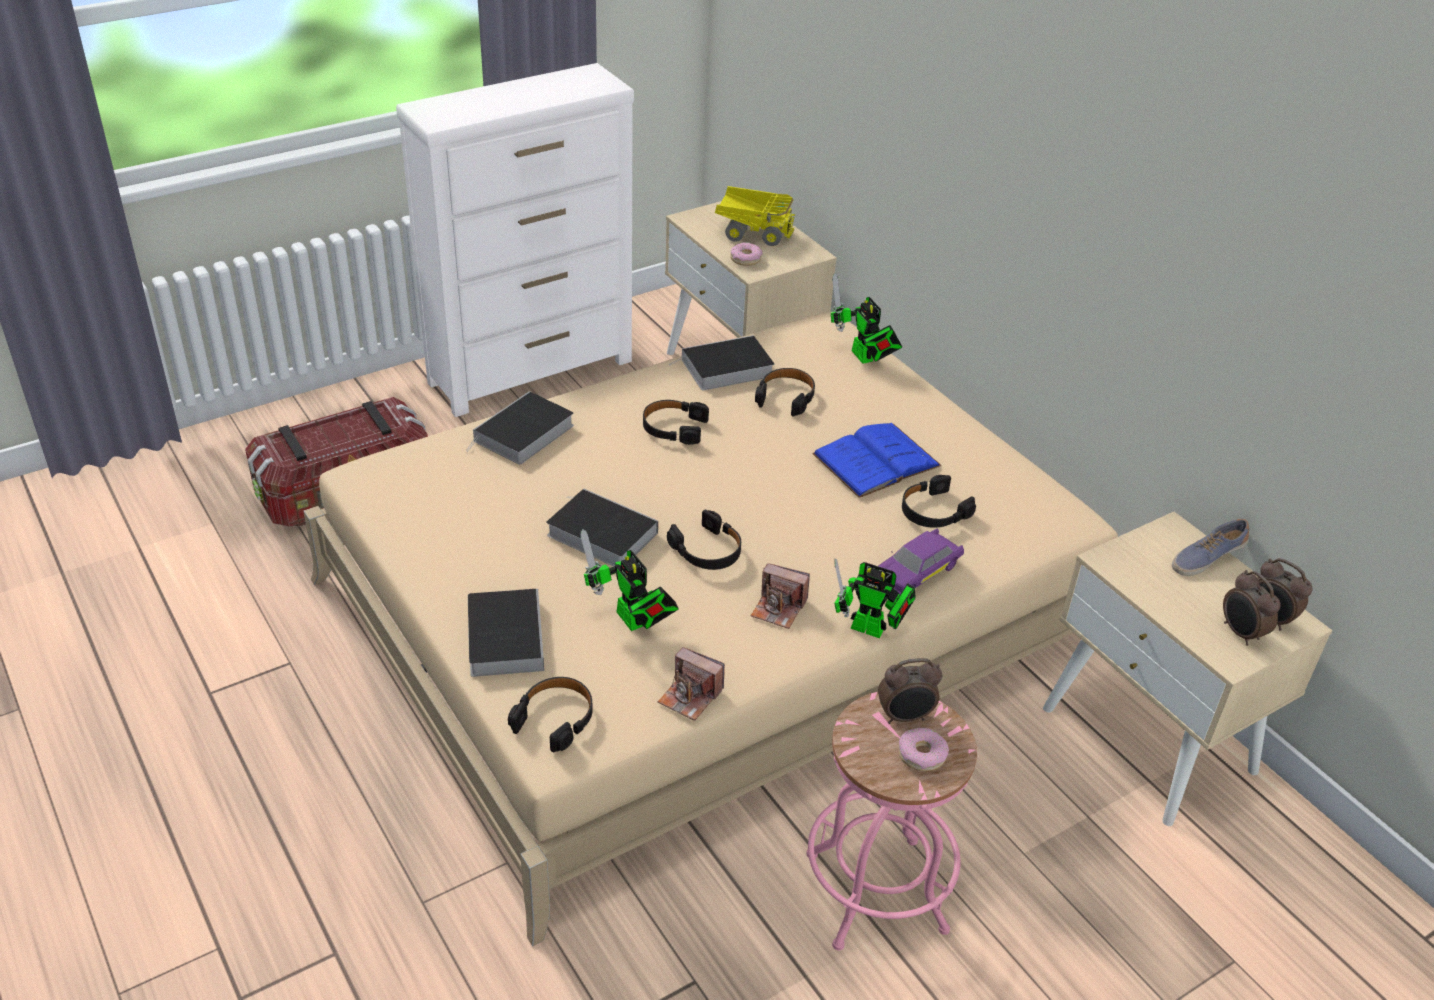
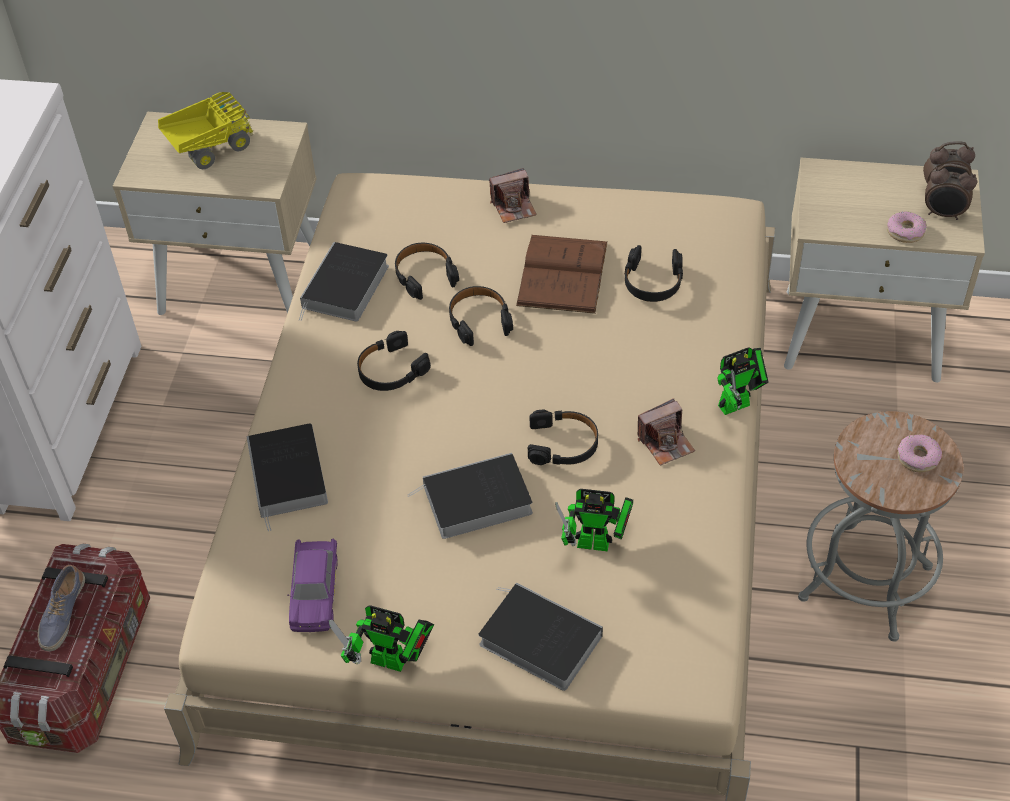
camera: 45 degrees left, 10 degrees up
(555, 718) = (662, 660): black headphones -> black headphones (479, 320)
(690, 696) = (712, 558): camera -> camera (513, 207)
(745, 259) = (242, 177): donut -> donut (905, 232)
(864, 358) = (427, 196): toy robot -> toy robot (394, 662)
(876, 460) = (562, 273): blue book -> brown book
(876, 892) = (865, 582): pink stool -> grey stool
(905, 717) = (875, 442): alarm clock -> none
(917, 572) = (706, 337): purple toy car -> purple toy car (315, 591)
(1206, 558) = (861, 176): shoe -> shoe (63, 615)

